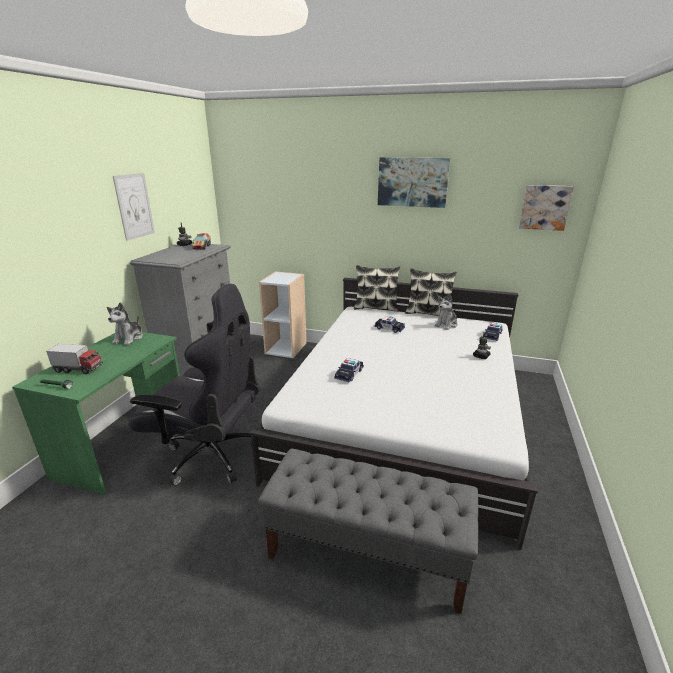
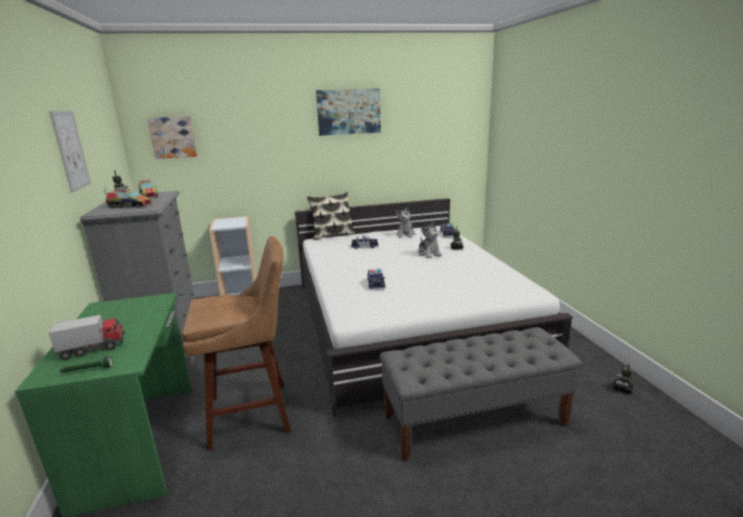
camera: 30 degrees left, 5 degrees down
(129, 338) = (116, 308): plush toy -> plush toy (429, 254)
(172, 256) = (130, 206): none -> toy truck
(206, 455) = (253, 413): black office chair -> brown stool
(428, 313) = (381, 230): pillow -> none
(544, 207) = (456, 125): picture -> picture (173, 137)
(578, 608) = (622, 389): none -> toy robot

